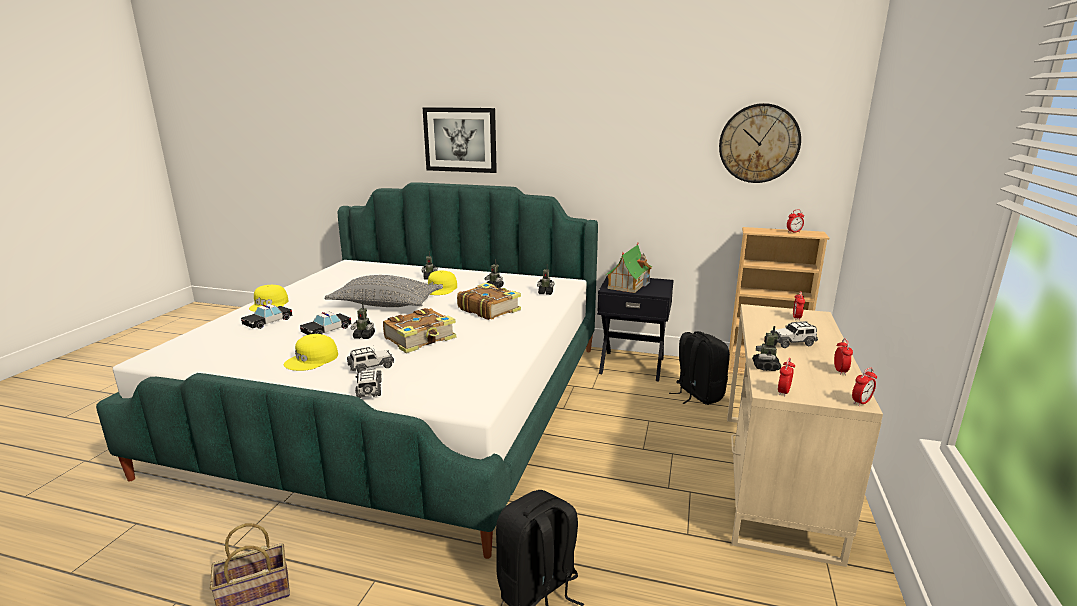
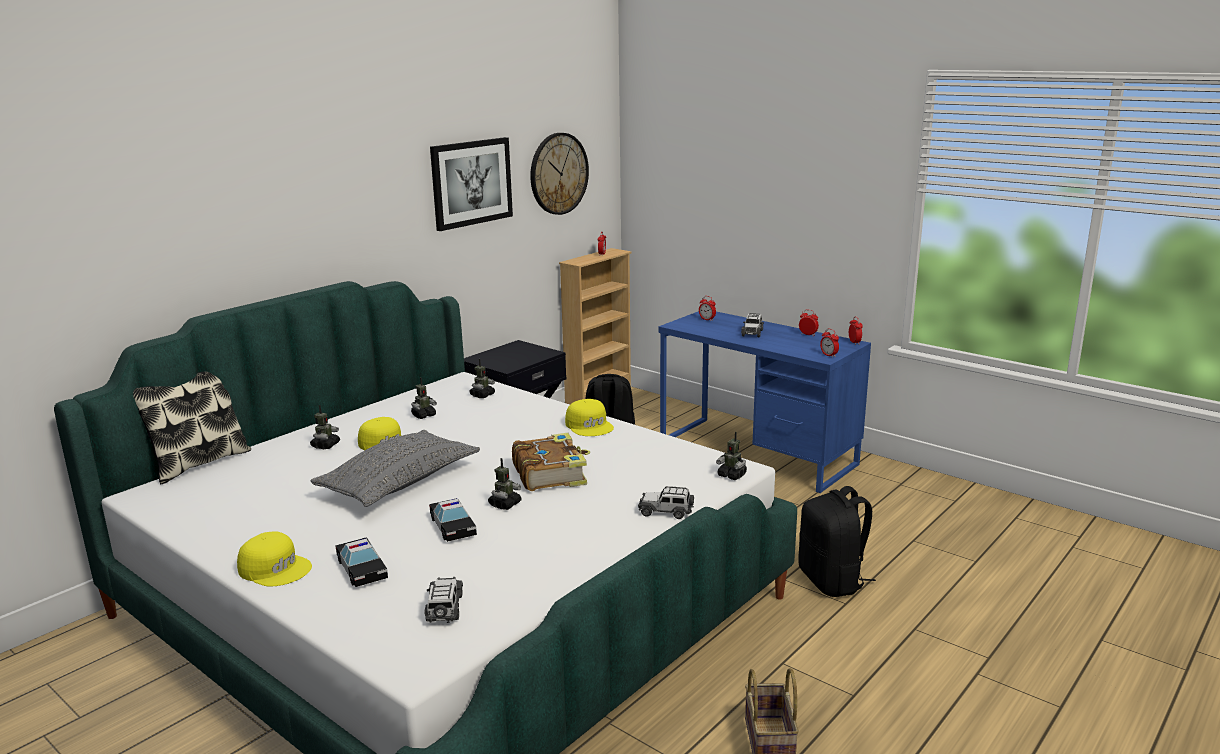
camera: 65 degrees left, 0 degrees up
(312, 360) = (549, 540): yellow cap -> yellow cap (590, 425)
(371, 367) = (605, 506): toy car -> toy car (444, 609)
(391, 262) = (198, 463): none -> pillow
(460, 139) = (250, 231): picture -> picture (471, 182)
(489, 309) = (498, 429): book -> none
(628, 284) = (506, 358): toy house -> none
(765, 367) = (787, 349): toy robot -> toy robot (732, 475)
(775, 479) = (756, 453): beige desk -> blue desk

